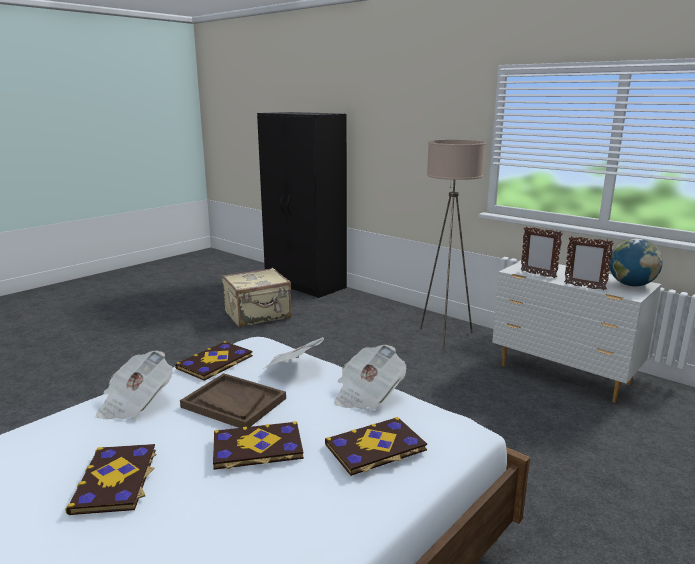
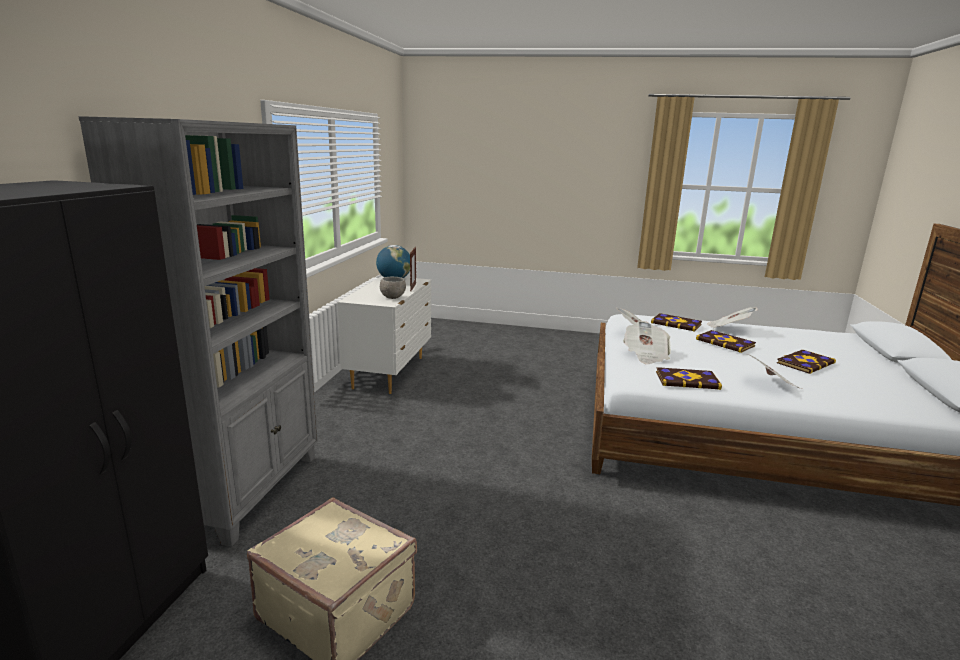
camera: 120 degrees left, 0 degrees up
(233, 403) = (709, 360): brown tray -> none
(309, 507) = (728, 328): none -> newspaper
(377, 307) = (247, 490): none -> grey bookcase
(445, 337) = (339, 426): beige floor lamp -> none
(537, 274) = (392, 297): picture frame -> grey bowl

